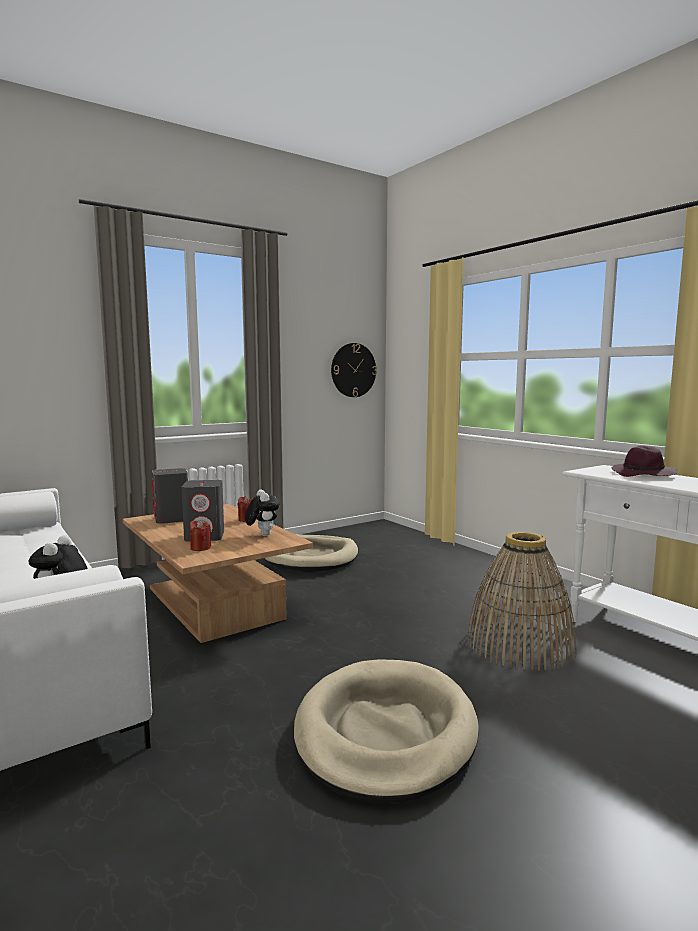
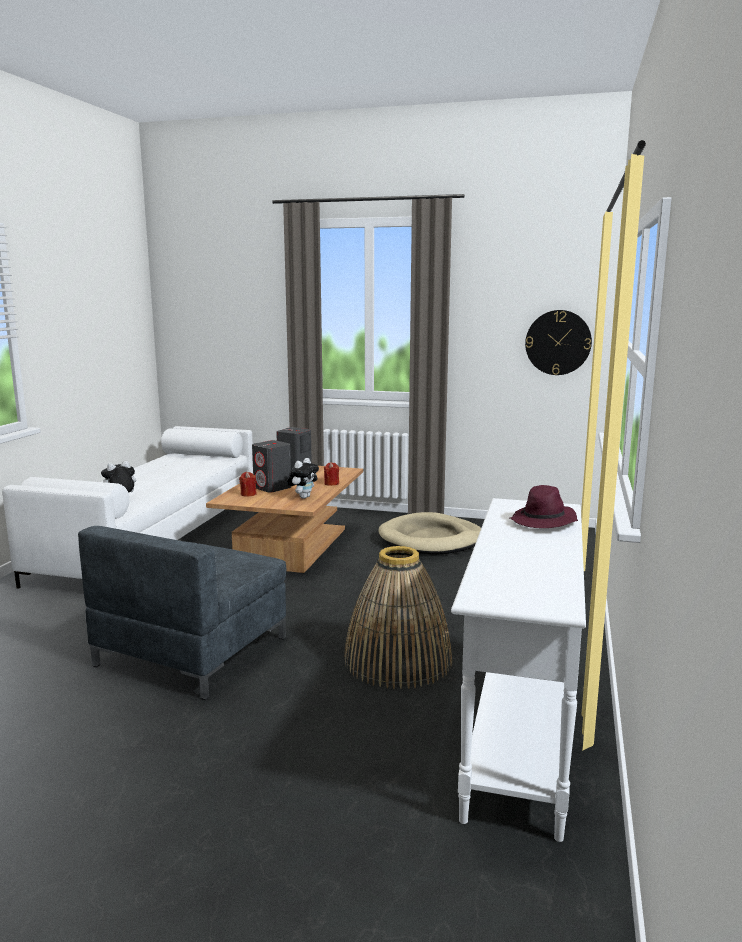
camera: 50 degrees right, 5 degrees up
(385, 732) = (194, 650): beige dog bed -> grey armchair

